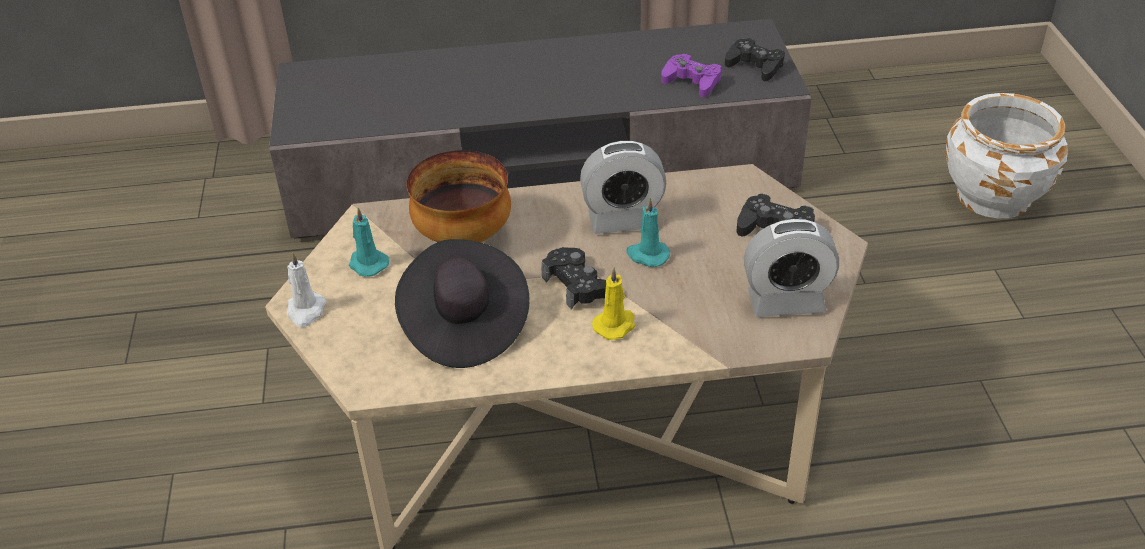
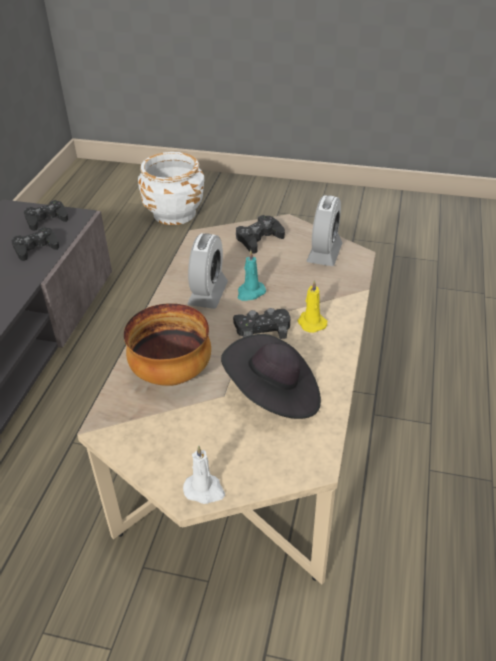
camera: 70 degrees left, 0 degrees up
(367, 264) = (167, 438): turquoise candle -> none
(692, 81) = (36, 248): purple game controller -> black game controller

